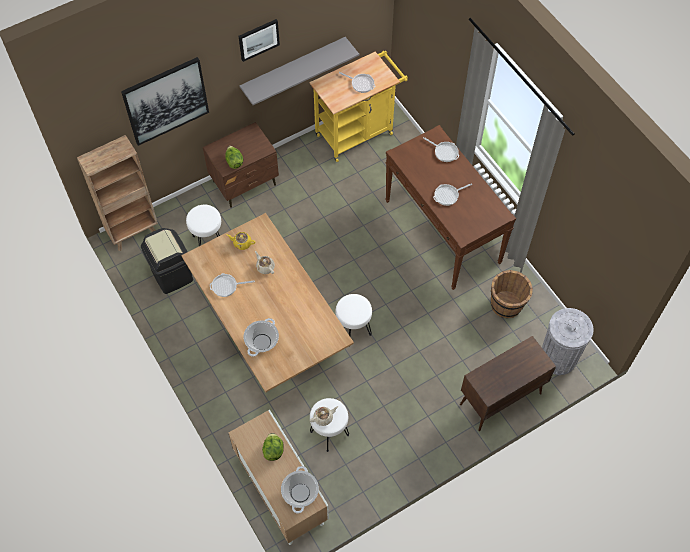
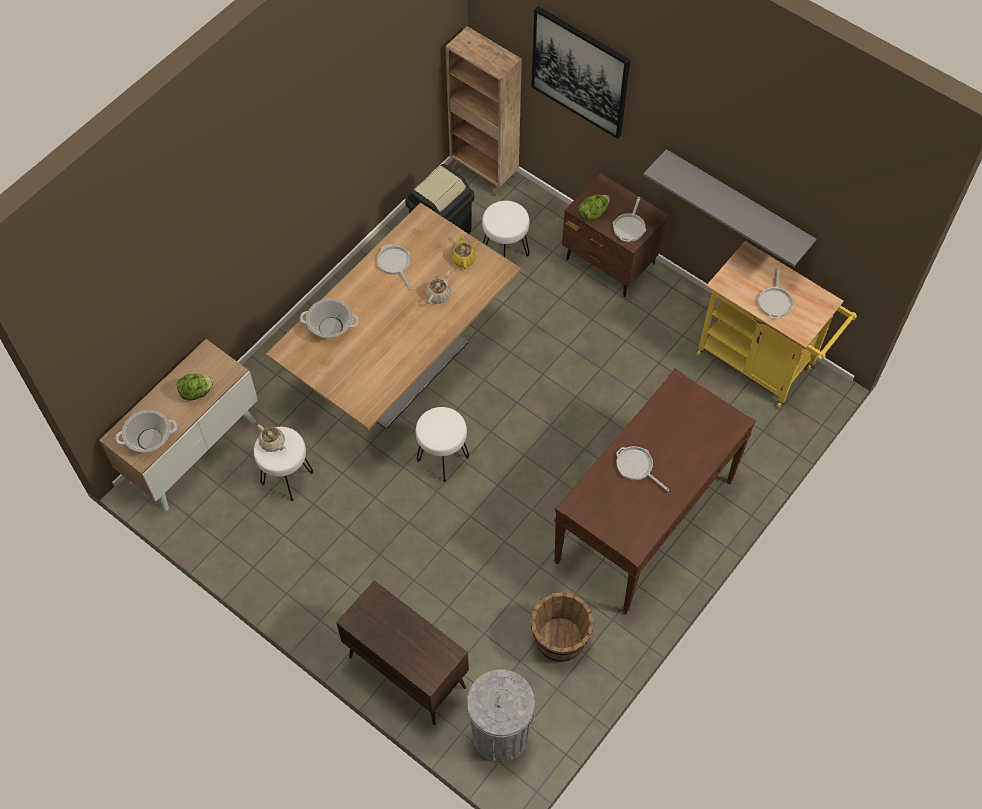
camera: 70 degrees right, 0 degrees up
(258, 39) = (707, 118): picture -> none
(444, 152) = (710, 441): frying pan -> frying pan (629, 227)

